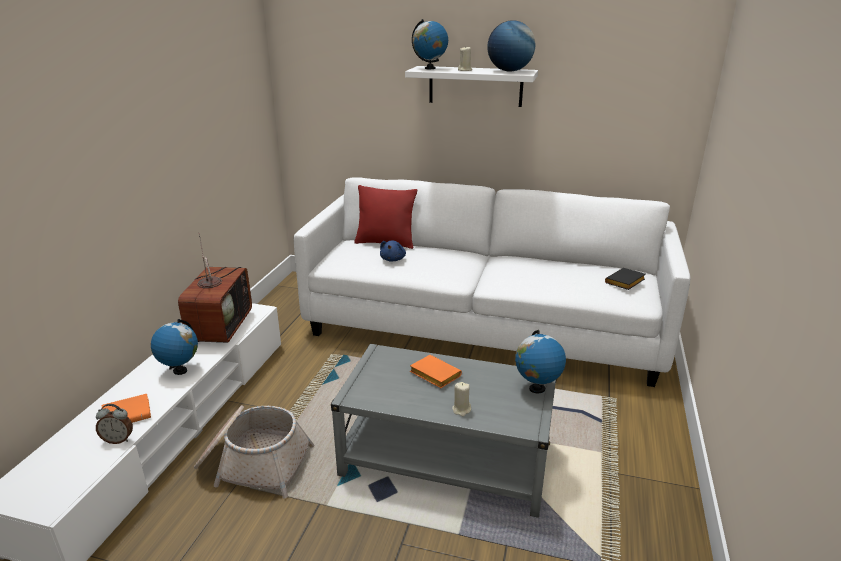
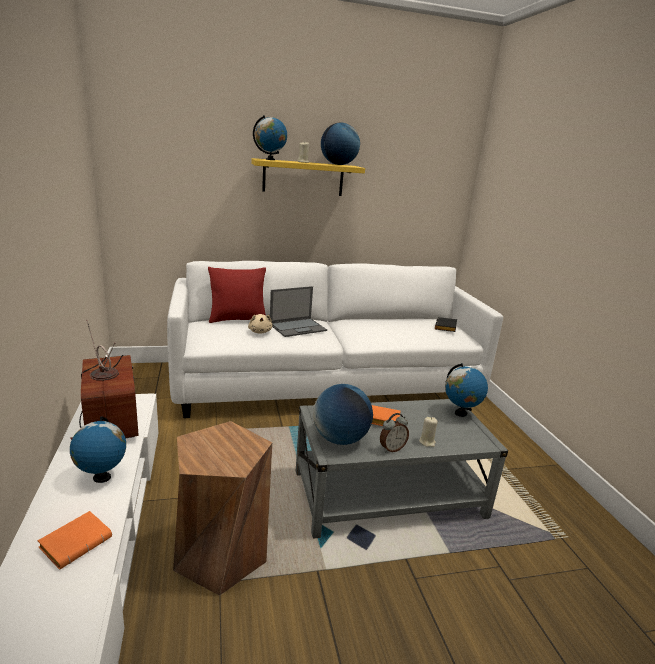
camera: 30 degrees left, 5 degrees down
(118, 439) = (89, 574): alarm clock -> alarm clock (391, 448)
(253, 463) = (221, 555): basket -> brown stool
(374, 385) = (340, 439): none -> globe
(393, 259) = (260, 332): blue plush toy -> beige plush toy
(437, 259) = (298, 327): none -> laptop
(475, 86) = (303, 178): white shelf -> yellow shelf

